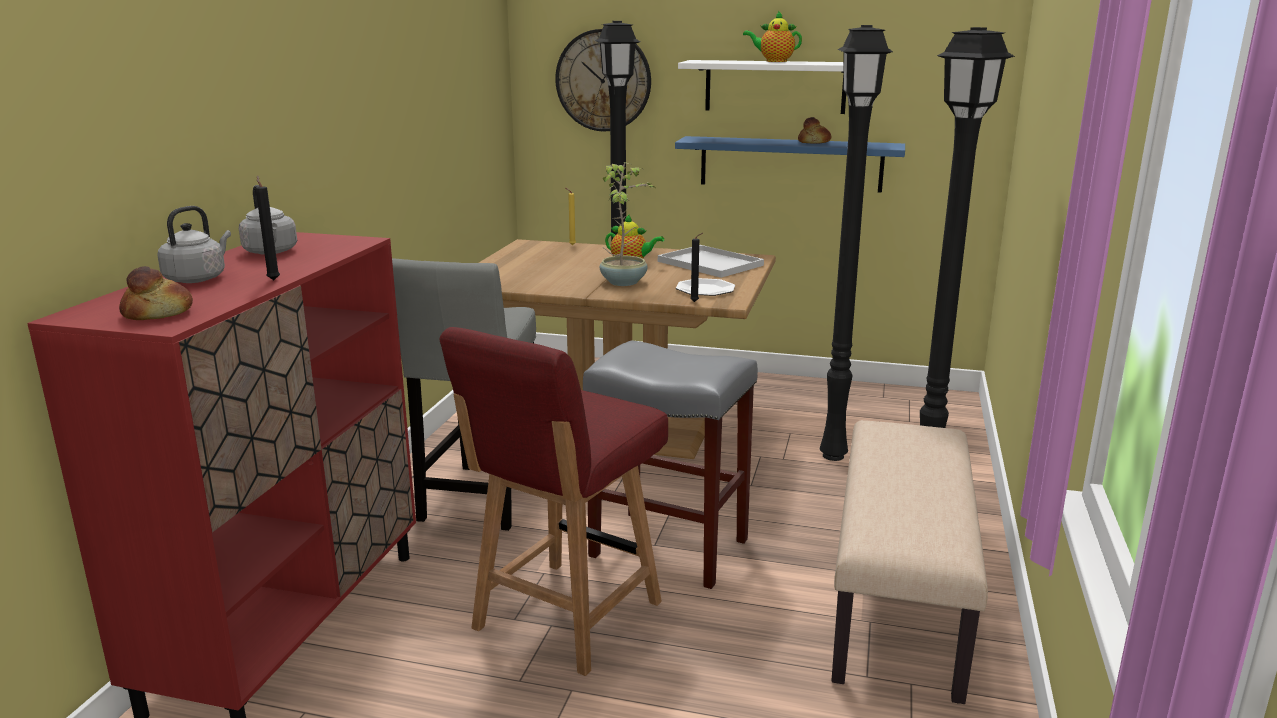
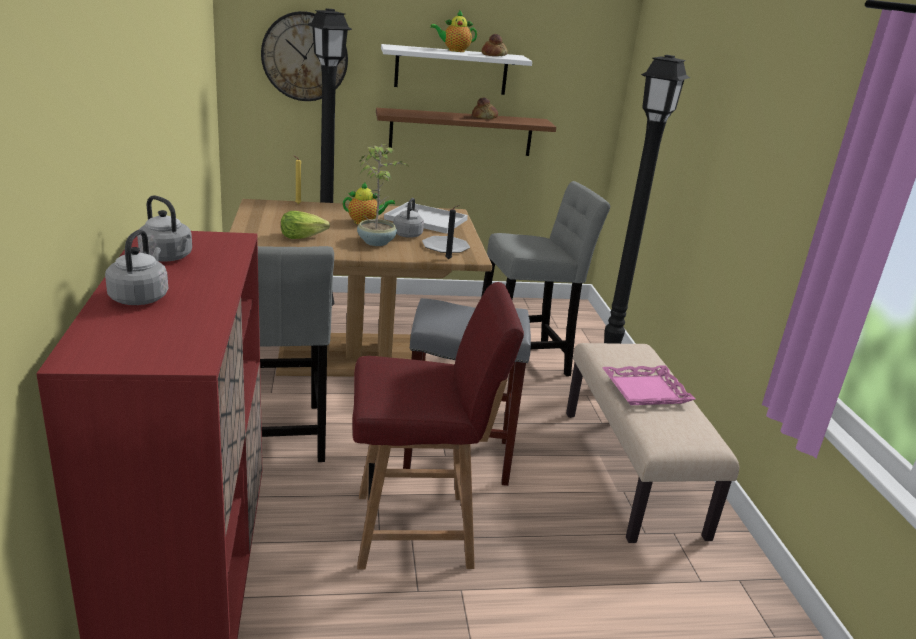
camera: 25 degrees left, 5 degrees up
(159, 314) = (164, 347): bread -> bread (494, 55)
(273, 279) = (218, 293): black candle -> none
(543, 274) = (302, 237): none -> lettuce
(565, 617) = (417, 530): red chair -> red chair turned 105 degrees counterclockwise
(671, 276) = (408, 234): none -> grey kettle
(790, 164) = (461, 132): blue shelf -> brown shelf
(835, 457) = (526, 363): black floor lamp -> grey stool
(902, 479) = (645, 390): none -> pink tray

